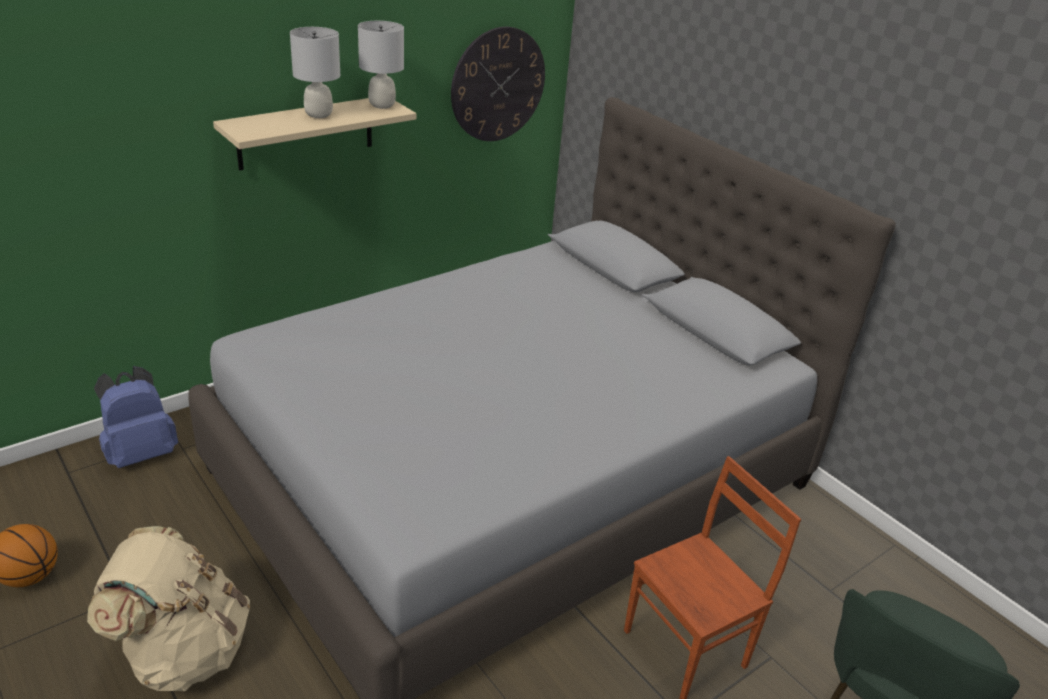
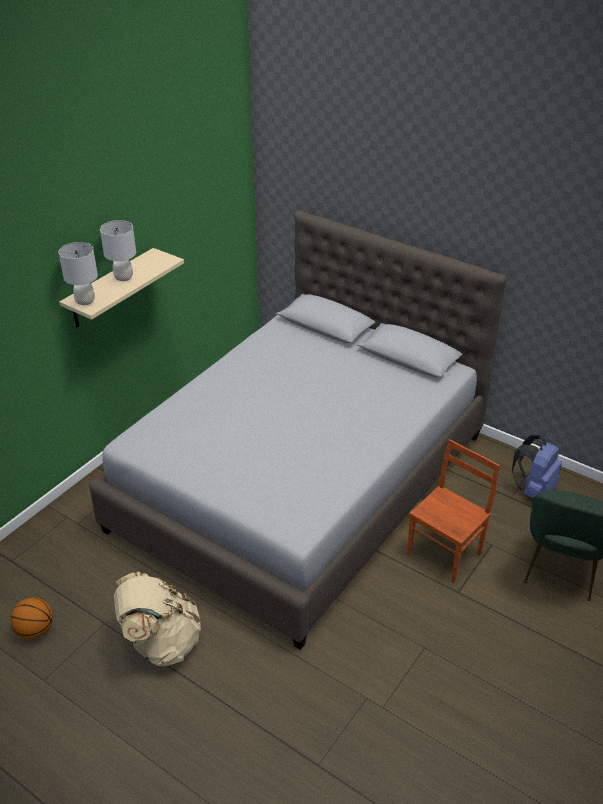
camera: 15 degrees left, 5 degrees up
(141, 453) = (52, 534): blue backpack -> blue backpack (533, 490)
(381, 105) = (157, 258): grey table lamp -> grey table lamp (84, 302)
(498, 85) = (215, 216): wall clock -> none

